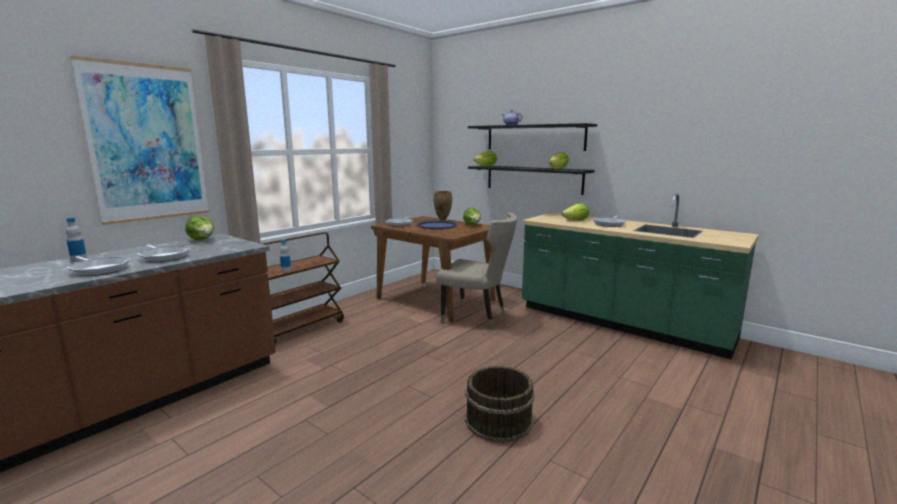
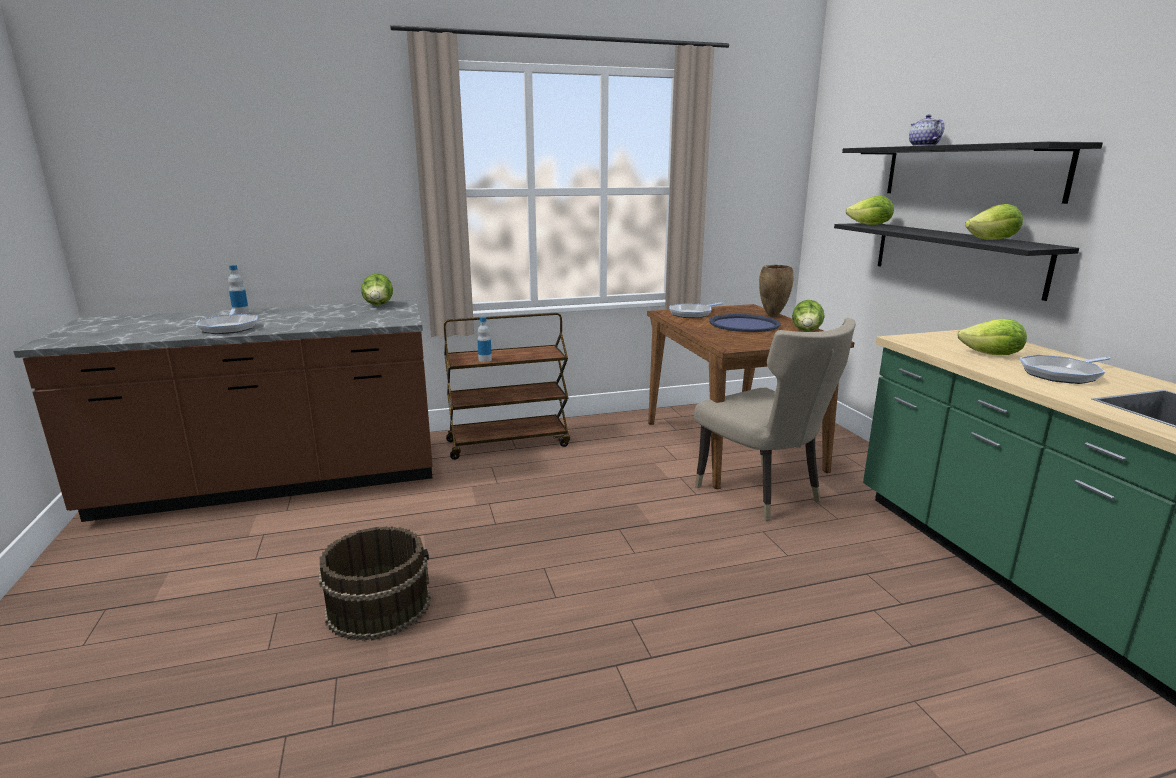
camera: 35 degrees right, 5 degrees up
(147, 143) = (339, 179): picture -> none
(164, 257) = (304, 322): frying pan -> none
(498, 420) = (602, 675): brown bucket -> brown bucket (378, 606)

